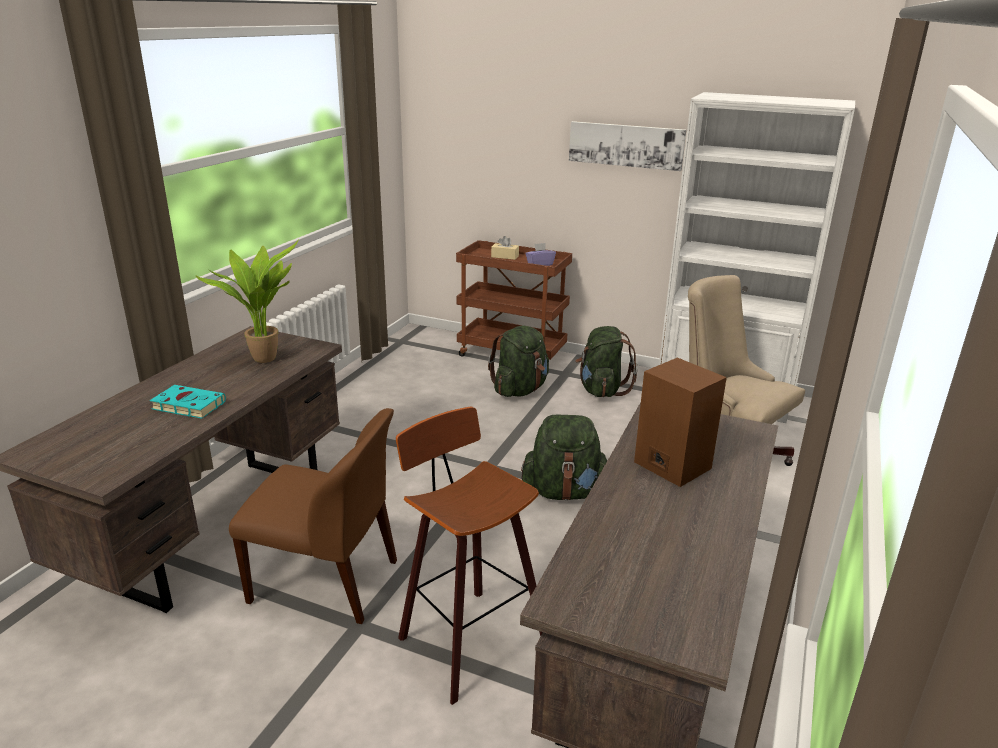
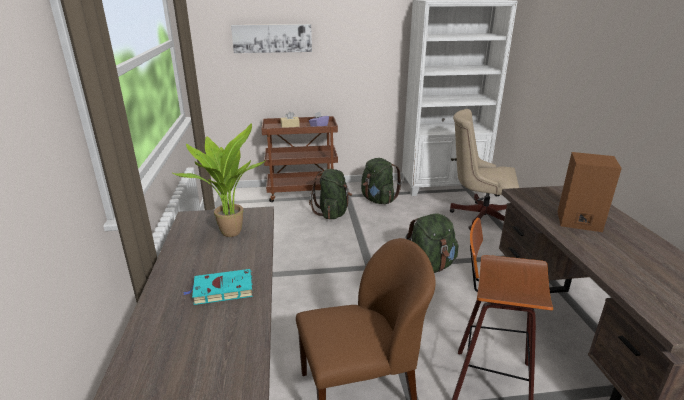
camera: 30 degrees left, 0 degrees up
(626, 145) = (363, 39): picture -> picture (272, 38)

